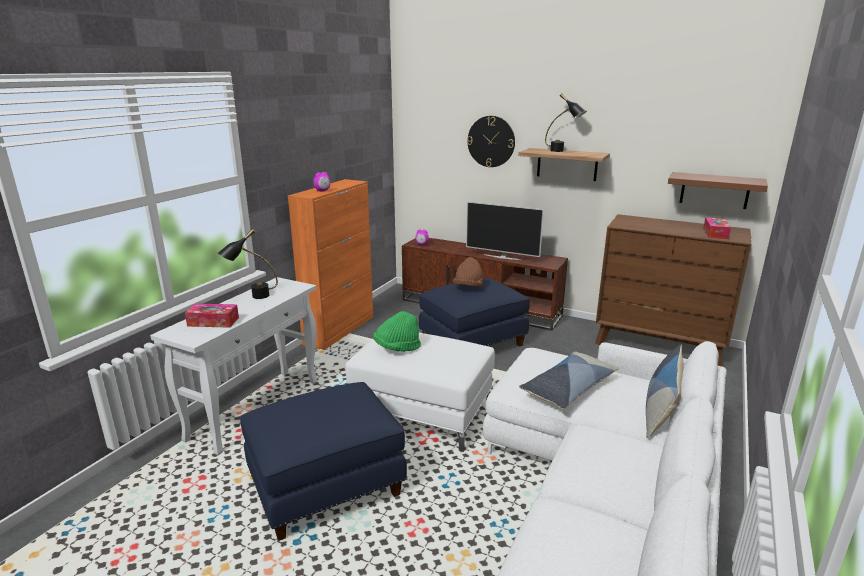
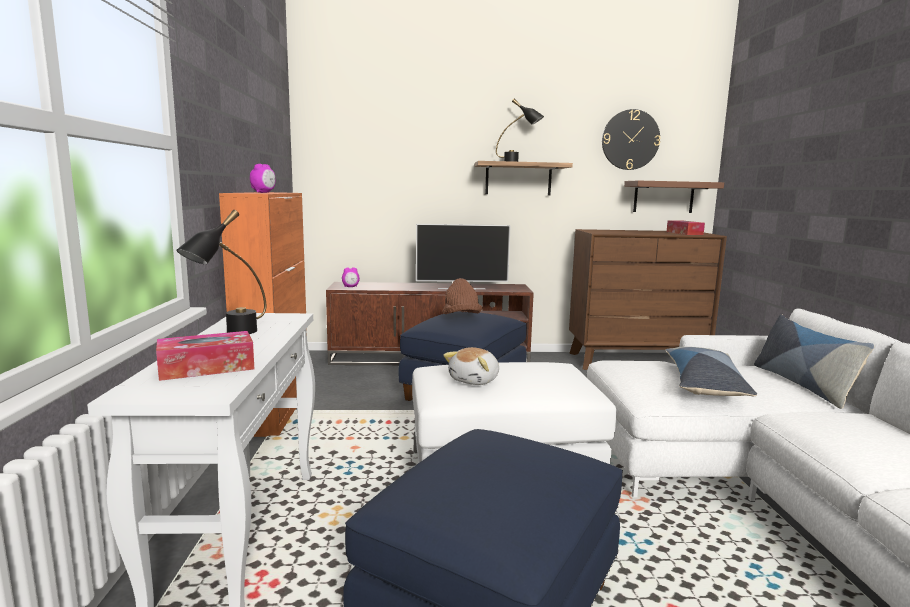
camera: 30 degrees left, 10 degrees down
(397, 348) = (475, 380): green hat -> plush toy
(491, 141) = (428, 156): wall clock -> wall clock (630, 140)

